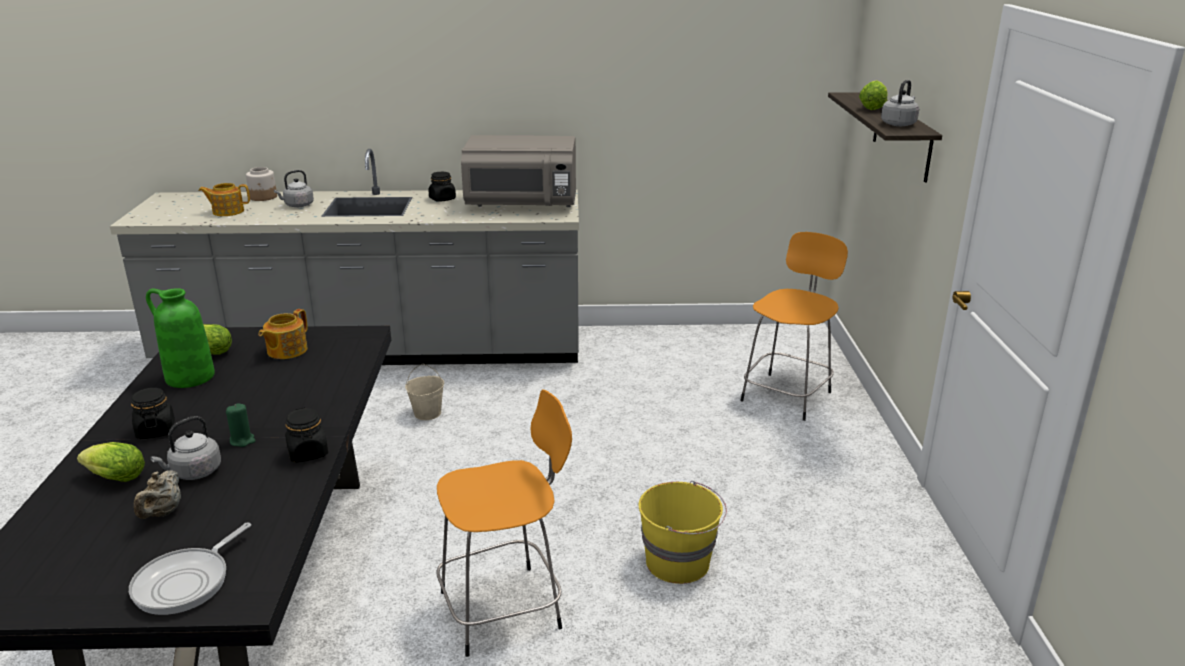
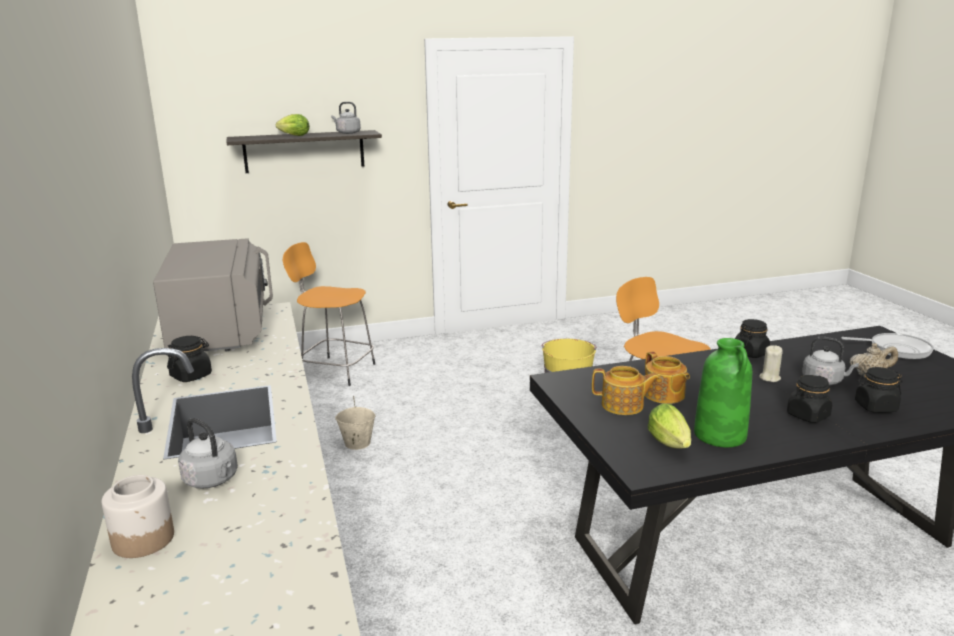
camera: 105 degrees left, 5 degrees down
(113, 478) = (875, 407): lettuce -> black jar
(227, 211) = (249, 547): teapot -> teapot (664, 395)
(242, 440) = (769, 378): green candle -> beige candle
(427, 413) = (419, 537): beige bucket -> beige bucket (357, 443)

